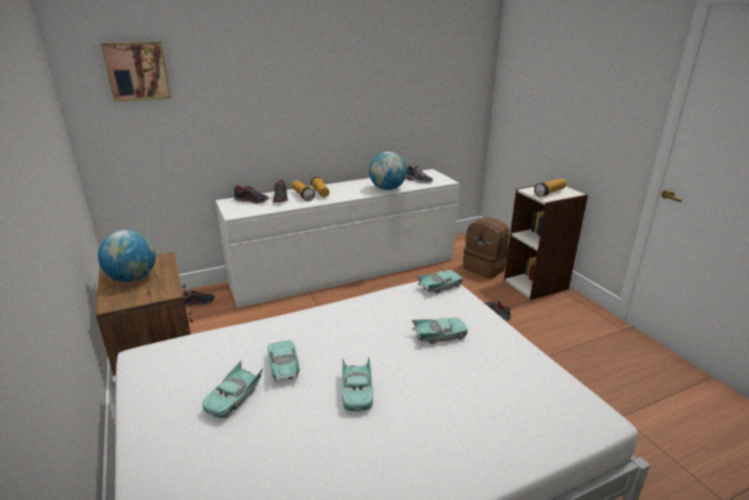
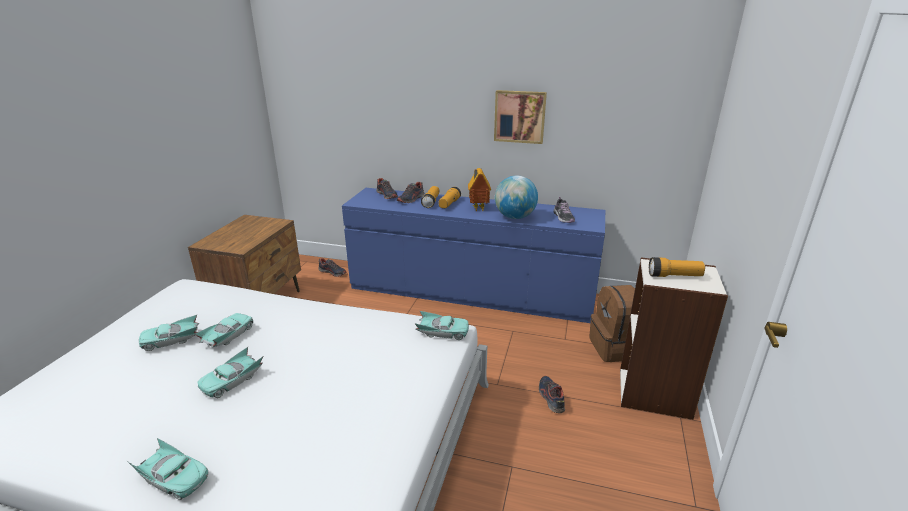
camera: 40 degrees right, 0 degrees up
(133, 278) = (242, 230): globe -> none
(137, 71) = (314, 64): picture -> picture (520, 116)
(345, 271) = (470, 292): white dresser -> blue dresser
(349, 190) = (477, 208): none -> toy house
(439, 336) = (362, 374): turquoise toy car -> turquoise toy car (173, 478)

